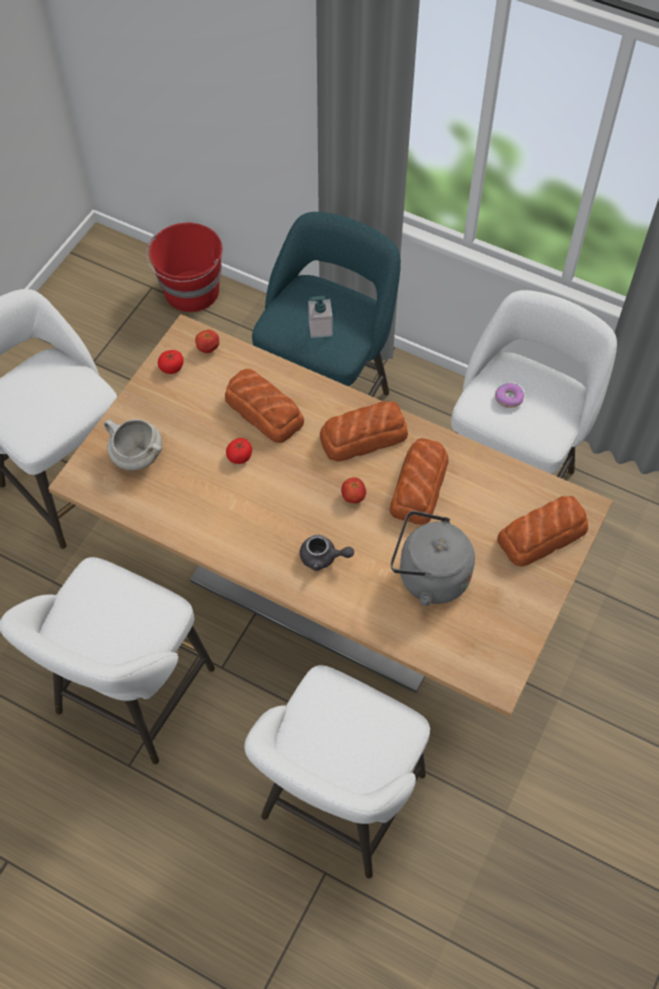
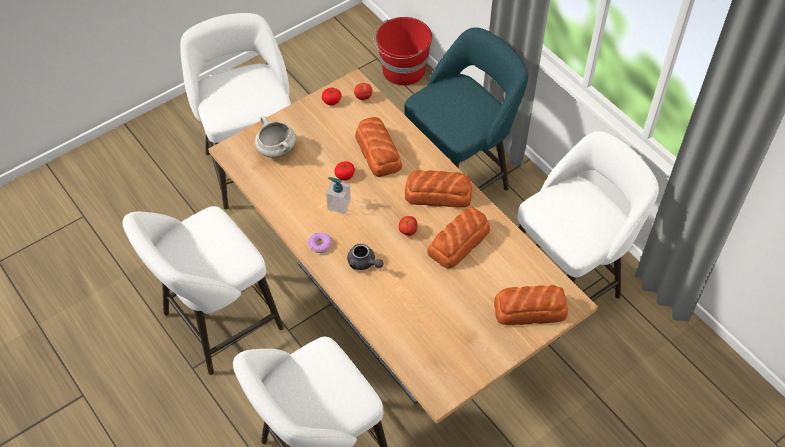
camera: 25 degrees right, 5 degrees down
(320, 328) = (453, 113): soap dispenser -> soap dispenser (339, 205)
(428, 576) = (431, 304): grey kettle -> none
(509, 398) = (565, 209): donut -> donut (320, 244)

